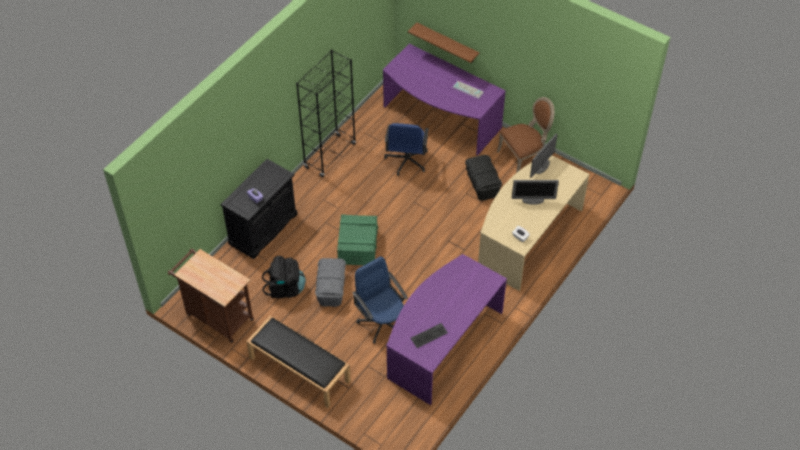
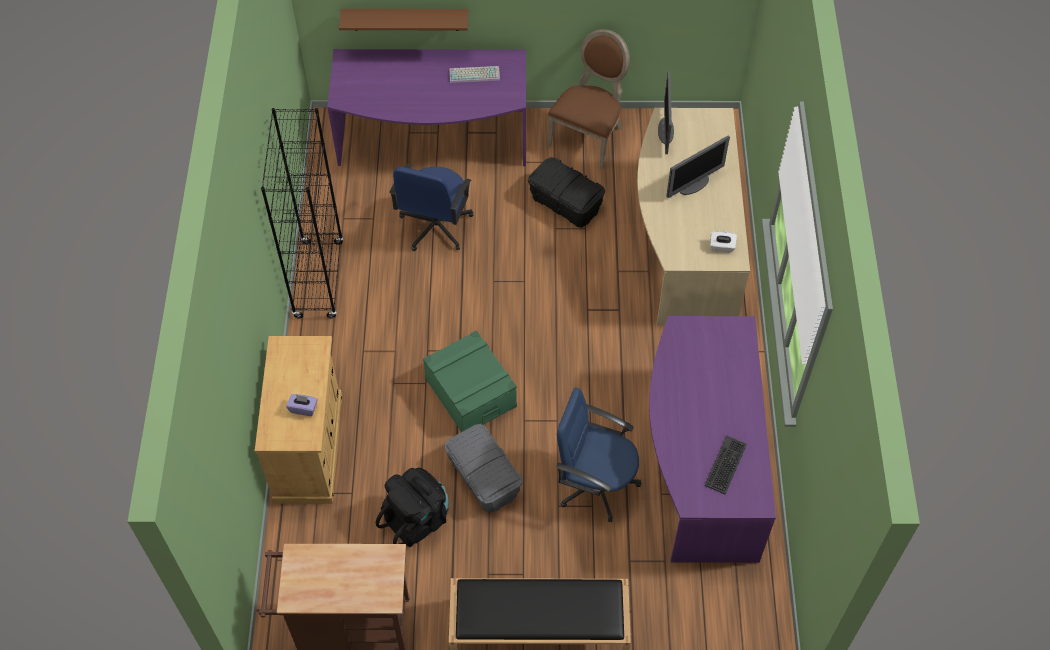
camera: 35 degrees left, 5 degrees up
(263, 229) = (309, 448): black cabinet -> beige cabinet
(406, 160) = (435, 226): blue office chair -> blue office chair turned 45 degrees clockwise

